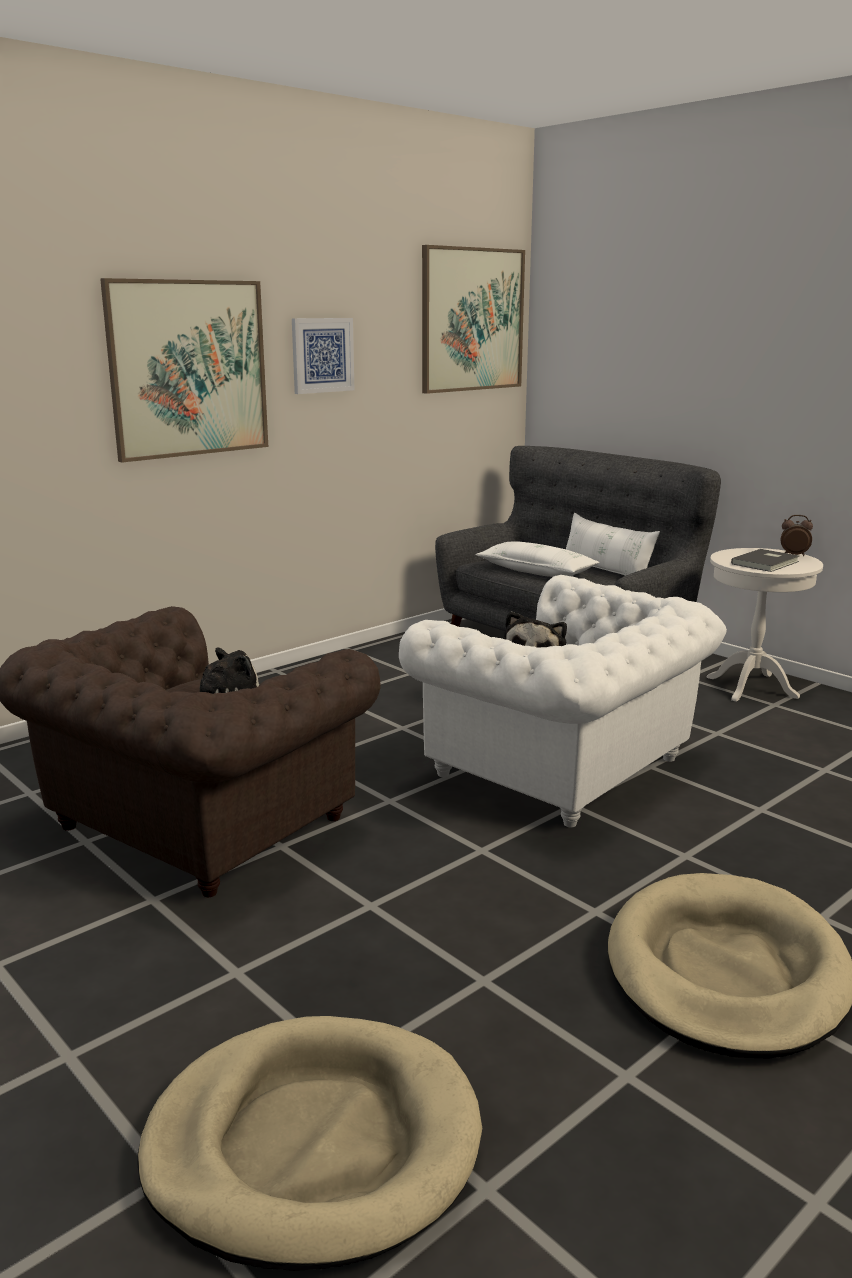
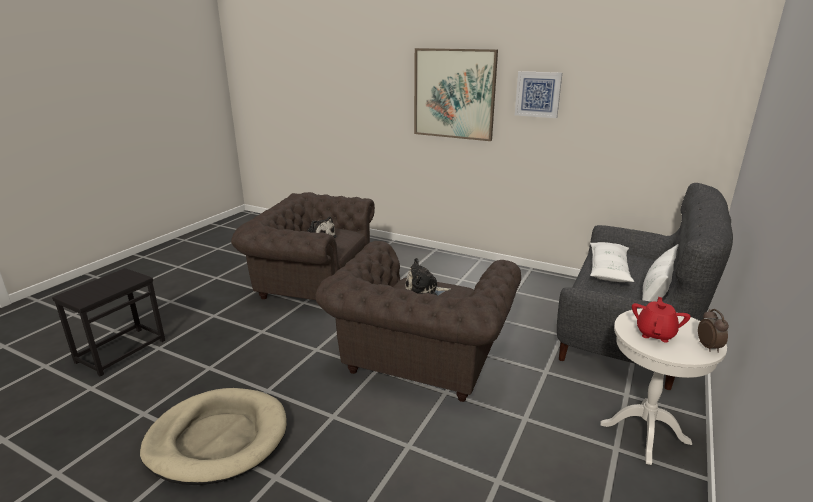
camera: 70 degrees right, 5 degrees up
(313, 1145) = (121, 351): beige dog bed -> black side table
(472, 320) = (684, 79): picture -> none
(566, 770) = (419, 361): white armchair -> brown armchair
(767, 563) = (655, 334): grey book -> red teapot

